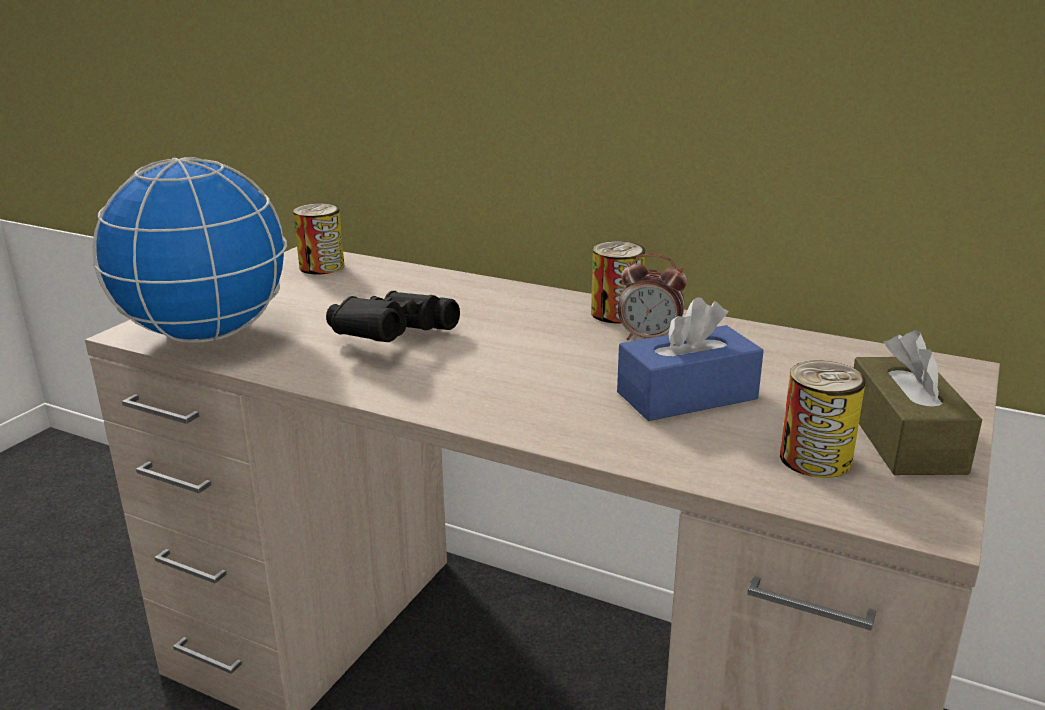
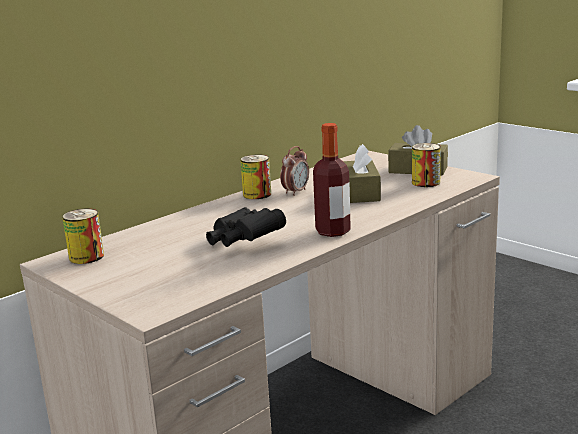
camera: 70 degrees left, 5 degrees down
(206, 334) = (181, 290): globe -> none
(453, 399) = (333, 231): none -> bottle
(687, 396) = (361, 193): blue tissue box -> brown tissue box

